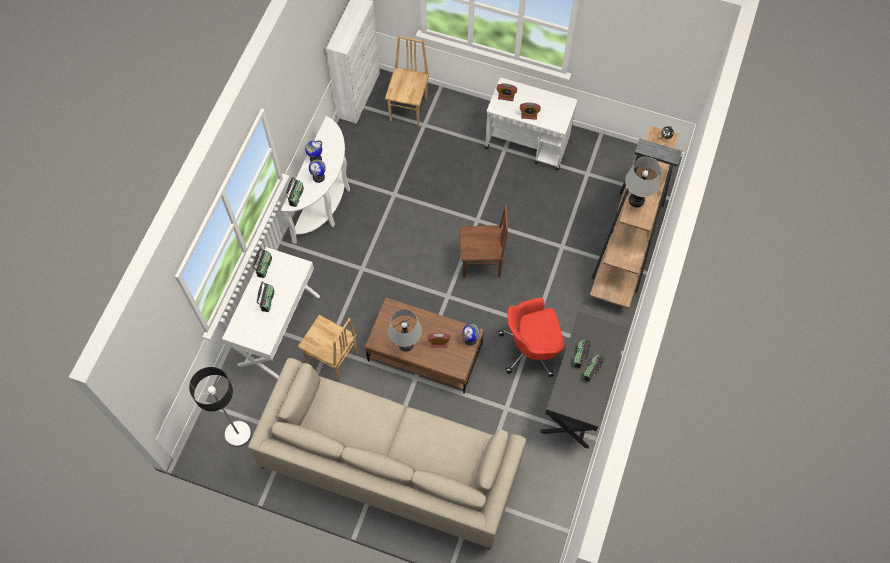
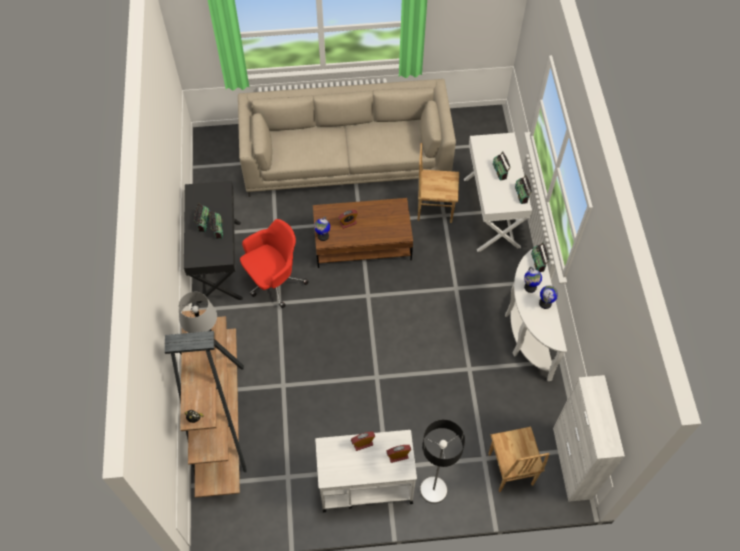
camera: 155 degrees right, 5 degrees down
(237, 433) = (471, 134): floor lamp -> floor lamp (433, 490)
(406, 344) = (374, 211): grey table lamp -> none
(481, 264) = (352, 336): brown chair -> none

